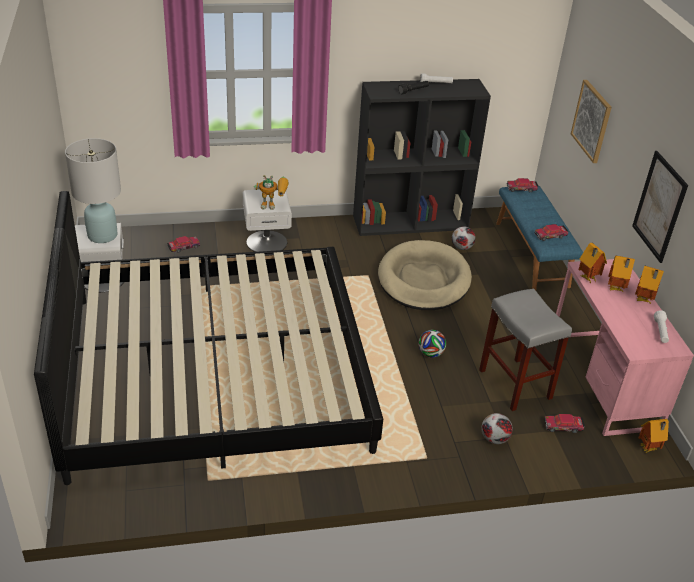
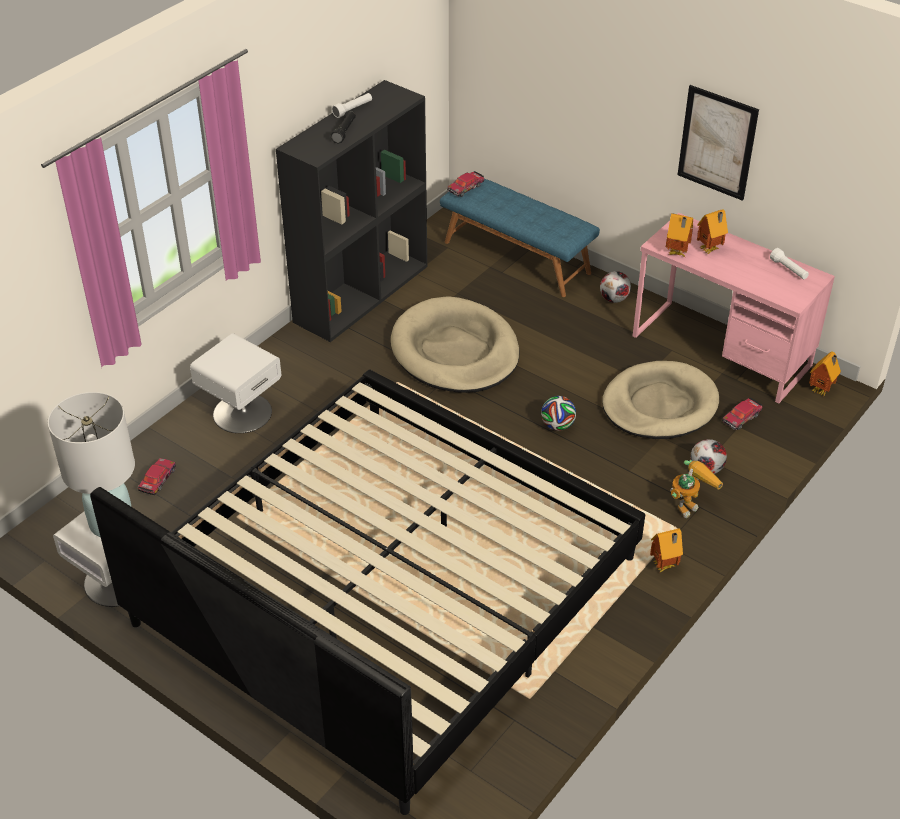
camera: 40 degrees left, 5 degrees up
(273, 205) = (251, 361): toy robot -> toy robot (689, 503)
(462, 248) = (446, 291): football -> football (614, 299)
(514, 383) = (659, 405): grey stool -> beige dog bed
(550, 236) = (555, 226): toy car -> none
(592, 121) = (550, 76): picture -> none
(643, 300) = (742, 247): toy house -> toy house (664, 567)

